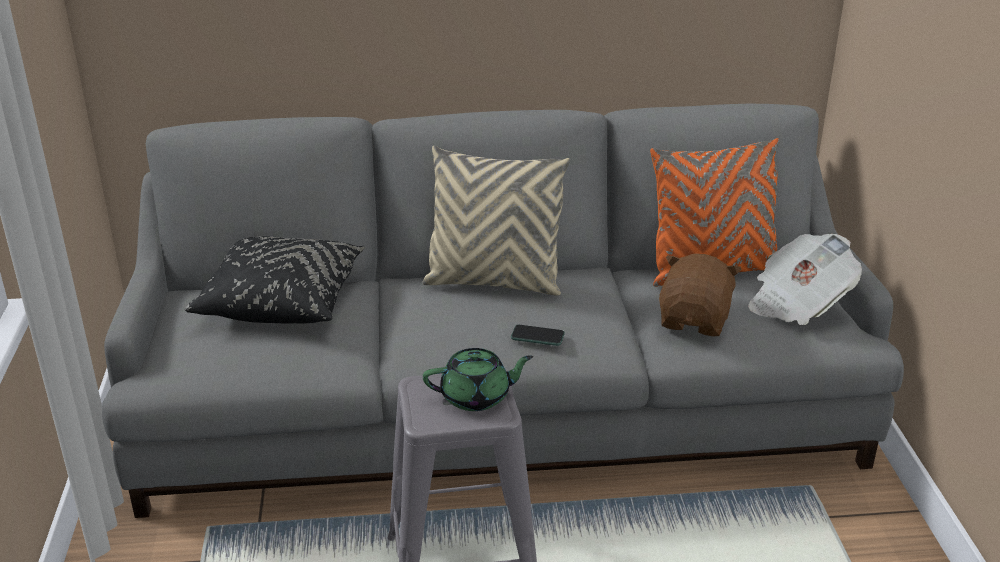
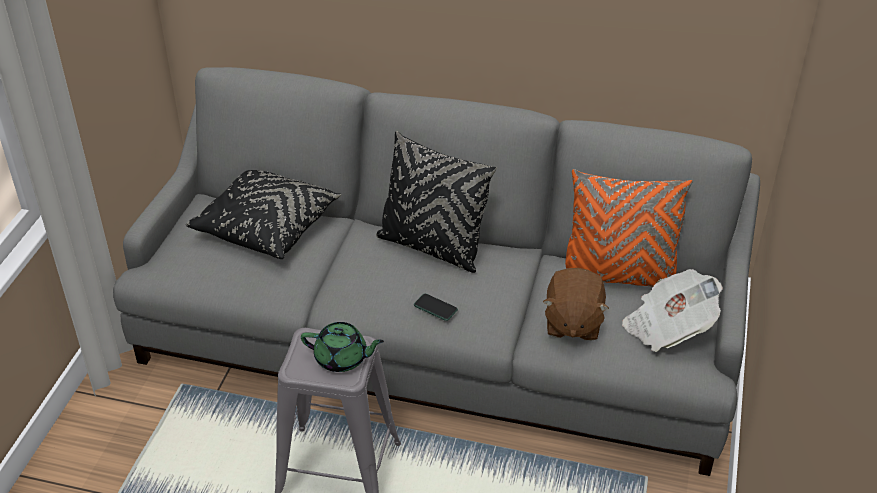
camera: 20 degrees right, 10 degrees up
(494, 282) = (432, 247): beige pillow -> black pillow
(695, 320) = (572, 322): brown plush toy -> brown plush toy turned 150 degrees clockwise

